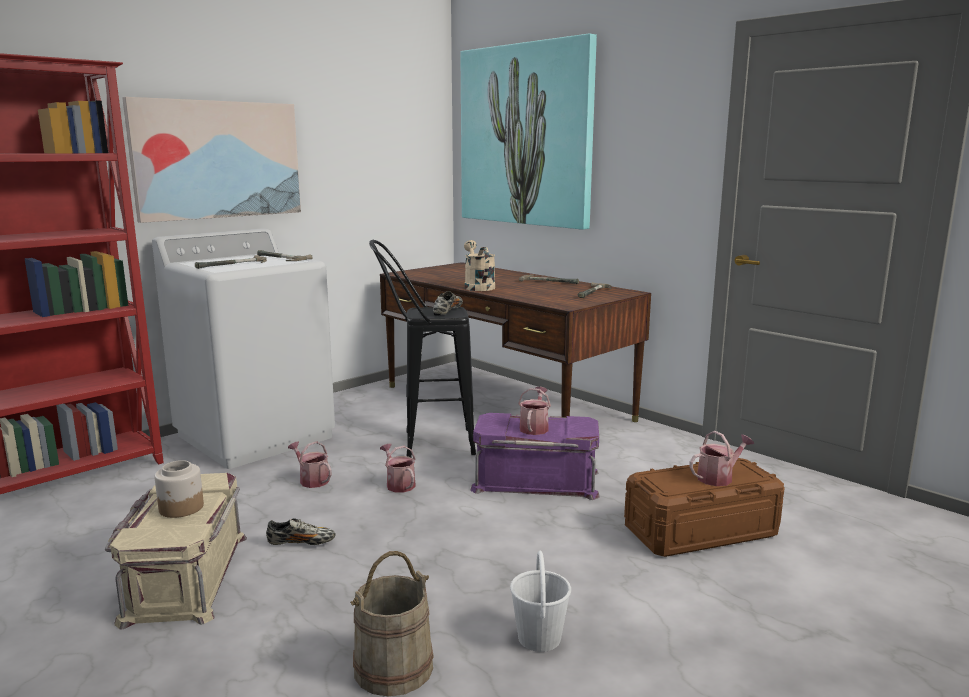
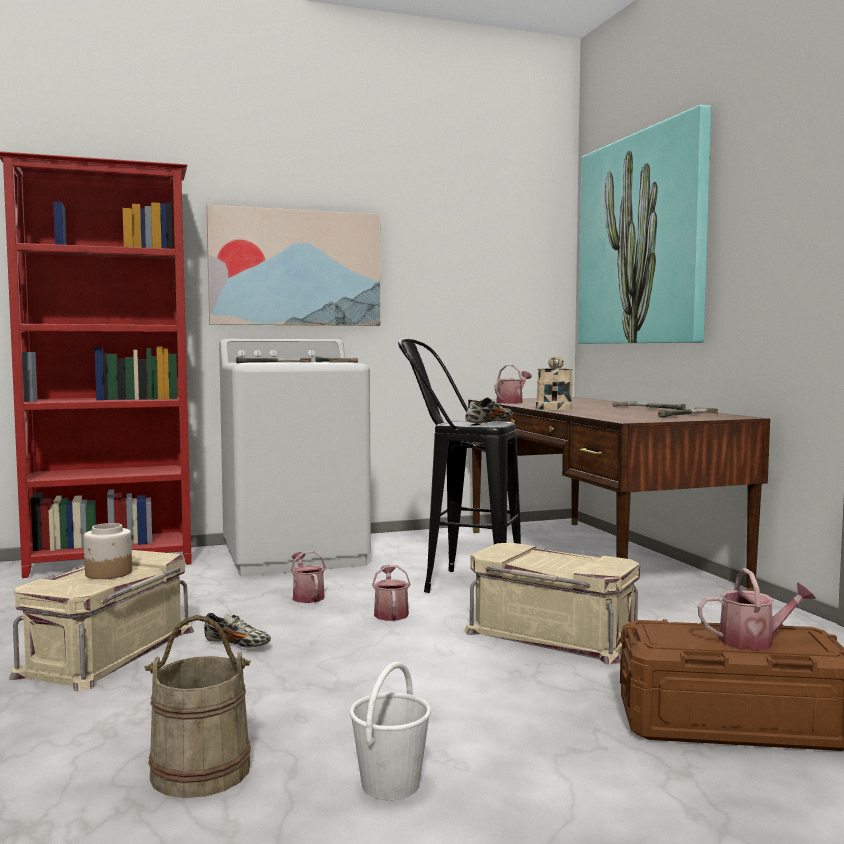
camera: 25 degrees right, 10 degrees down
(534, 427) = (550, 561): watering can -> watering can (511, 402)
(536, 480) = (553, 634): purple storage box -> beige storage box

